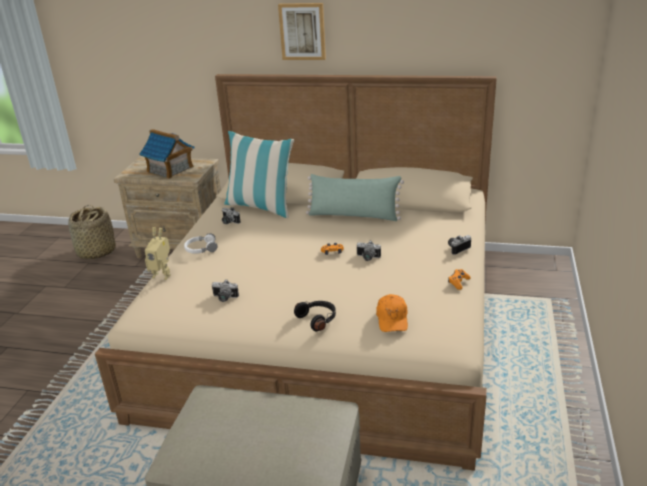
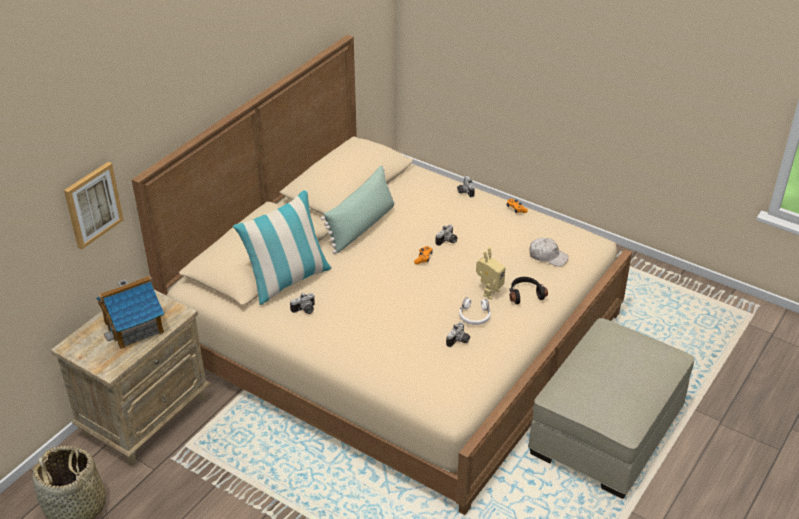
camera: 70 degrees left, 10 degrees up
(162, 274) = (384, 377): toy robot -> toy robot (488, 292)
(201, 249) = (351, 341): white headphones -> white headphones (474, 316)
(302, 31) = (202, 79): picture -> picture (92, 204)
(392, 319) = (547, 256): orange cap -> white cap

